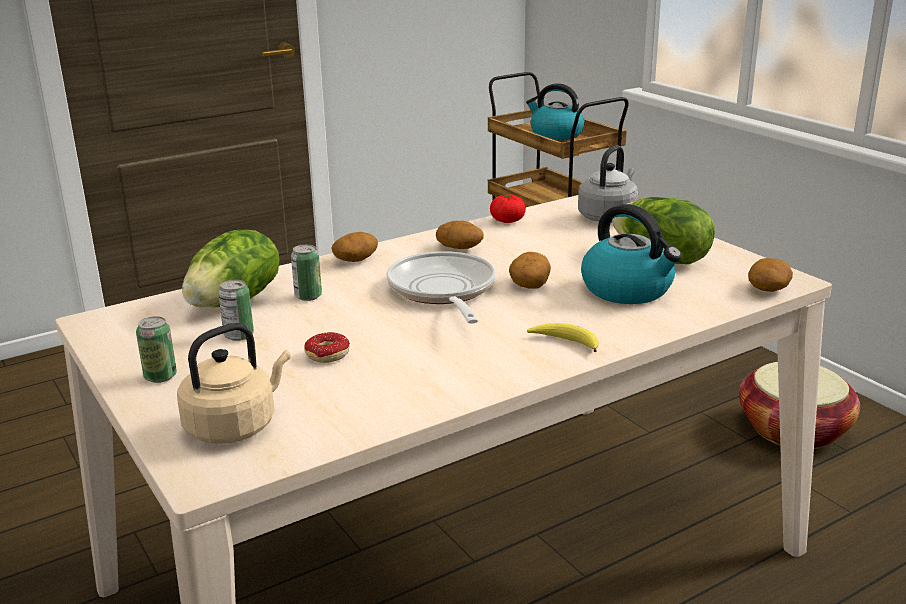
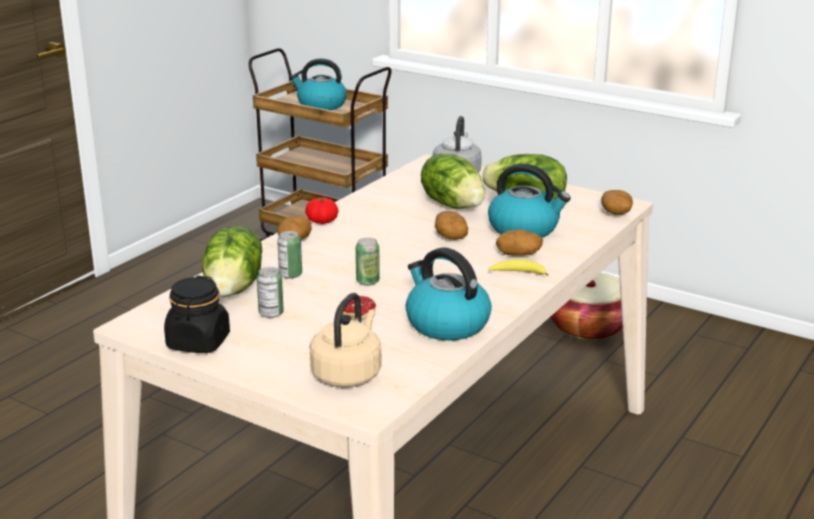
camera: 25 degrees left, 0 degrees up
(130, 353) = (198, 342): none -> black jar
(160, 376) = (246, 354): can -> can (367, 281)
(413, 388) = (446, 324): none -> kettle
(443, 291) = (392, 253): frying pan -> none
(460, 248) = (369, 217): potato -> potato (519, 254)
(507, 221) = (382, 189): tomato -> tomato (322, 221)
(570, 249) = (453, 204): none -> lettuce

